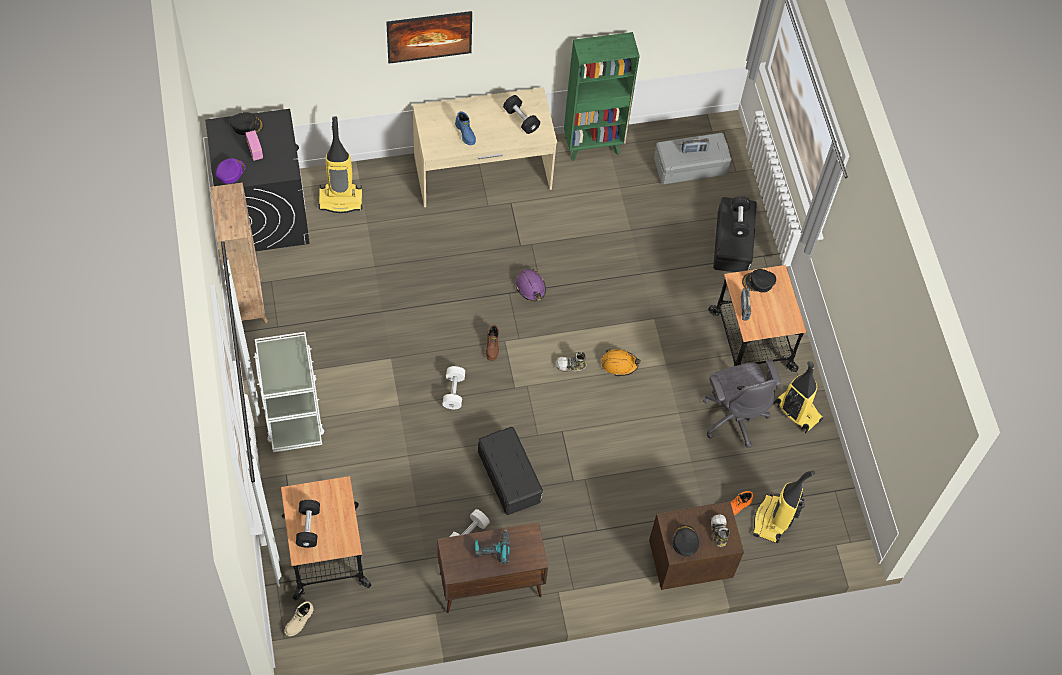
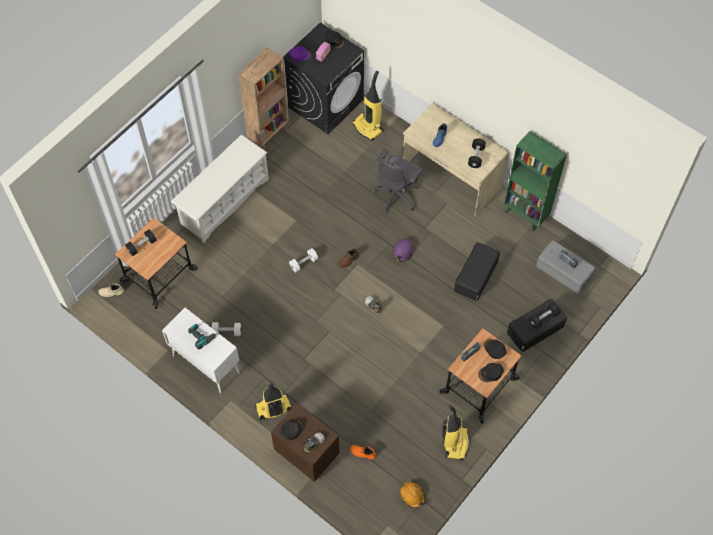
camera: 55 degrees right, 0 degrees up
(292, 412) = (224, 201): white cart -> white shoe rack
(429, 46) = (448, 70): picture -> none
(489, 585) = (205, 364): brown cabinet -> white cabinet
(510, 477) = (278, 326): black storage box -> black storage box (476, 276)
(619, 364) = (397, 329): orange hard hat -> orange hard hat (412, 495)
(734, 416) = (420, 411): grey office chair -> grey office chair (397, 195)
(772, 520) = (372, 479): vacuum cleaner -> vacuum cleaner (273, 409)
(782, 307) = (490, 373): none -> black cap

